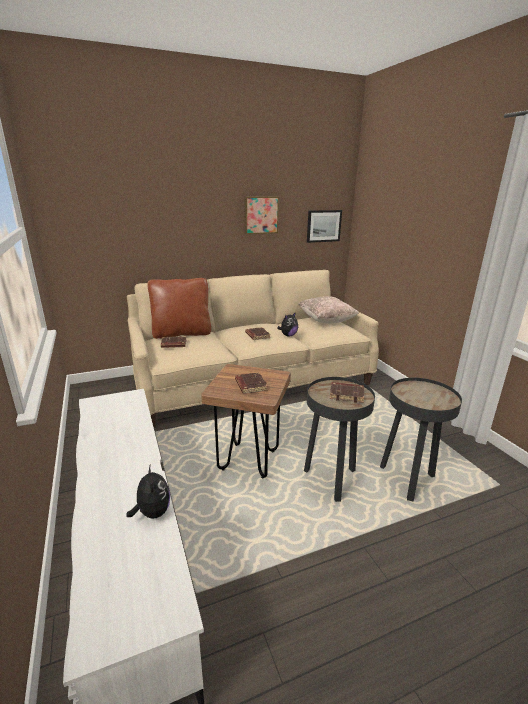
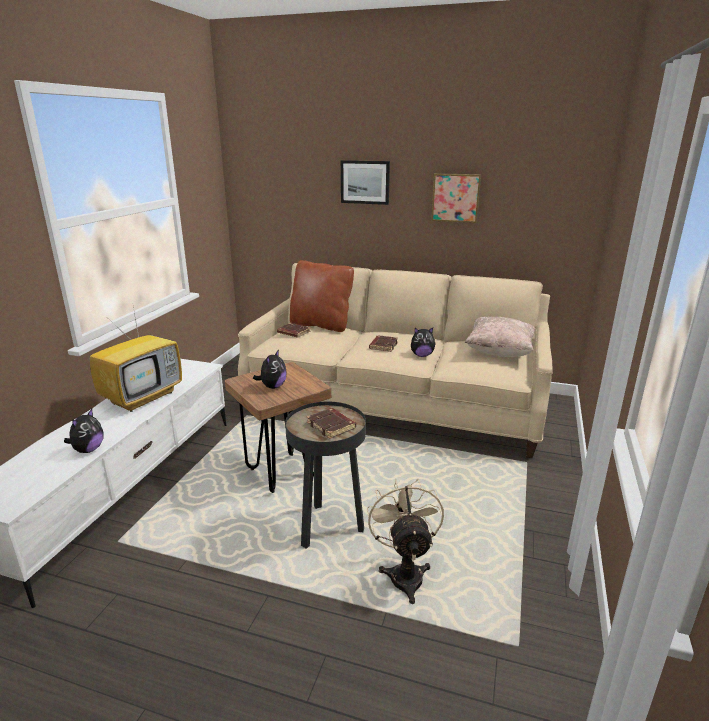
camera: 40 degrees right, 0 degrees up
(118, 442) = (143, 397): none -> television
(250, 385) = (272, 386): brown book -> plush toy
(323, 226) = (554, 218): picture -> picture (365, 182)
(407, 481) = (405, 573): black side table -> beige fan

